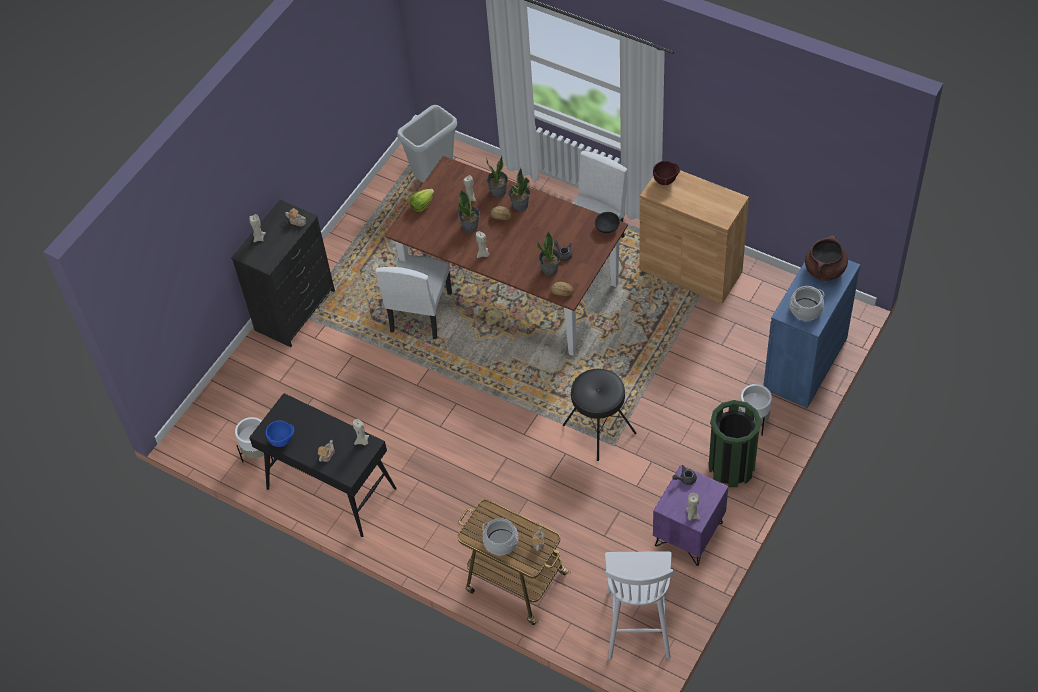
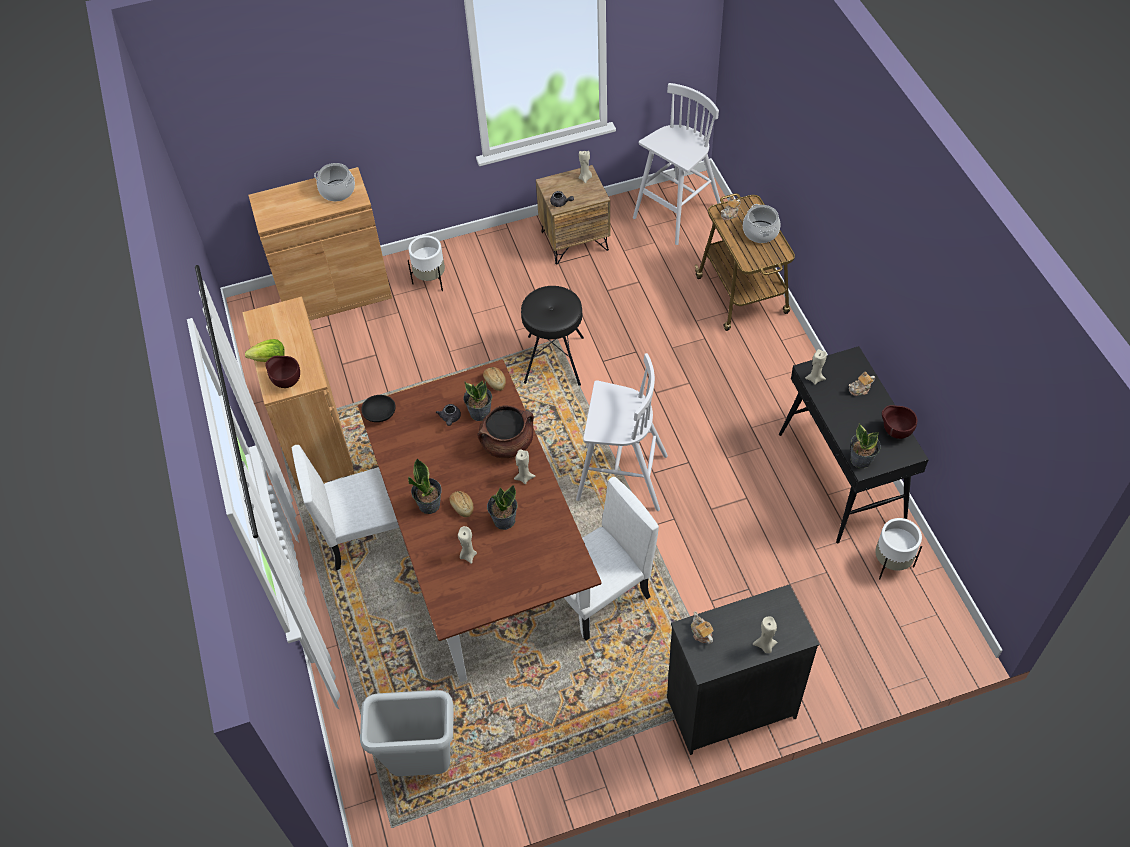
camera: 140 degrees left, 0 degrees up
(283, 441) = (895, 431): blue bowl -> brown bowl
(422, 205) = (526, 588): lettuce -> lettuce (269, 359)
(474, 385) = (620, 477): none -> white stool
(498, 192) = (433, 539): potted plant -> potted plant (861, 459)
(689, 534) = (574, 240): purple nightstand -> brown nightstand
(731, 467) = (488, 262): green trash can -> none
(805, 363) = (335, 293): blue cabinet -> brown cabinet
(825, 270) = (279, 208): brown cooking pot -> brown cooking pot (507, 443)

